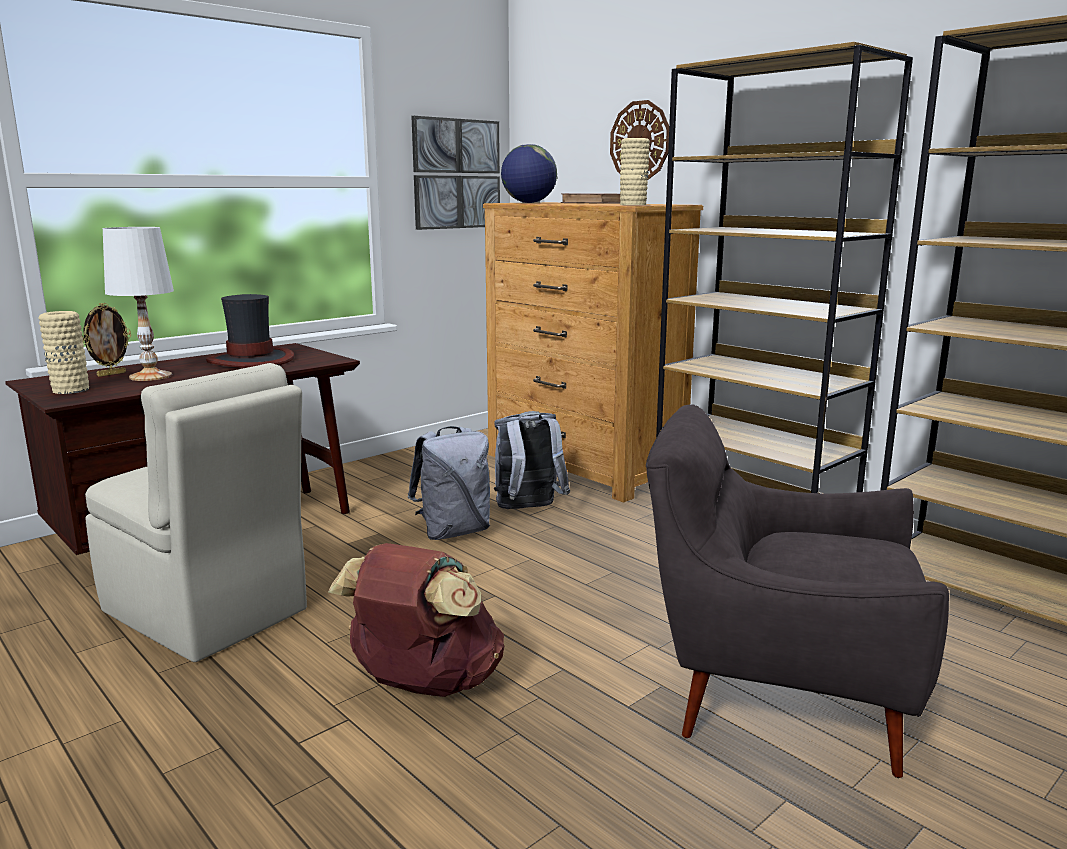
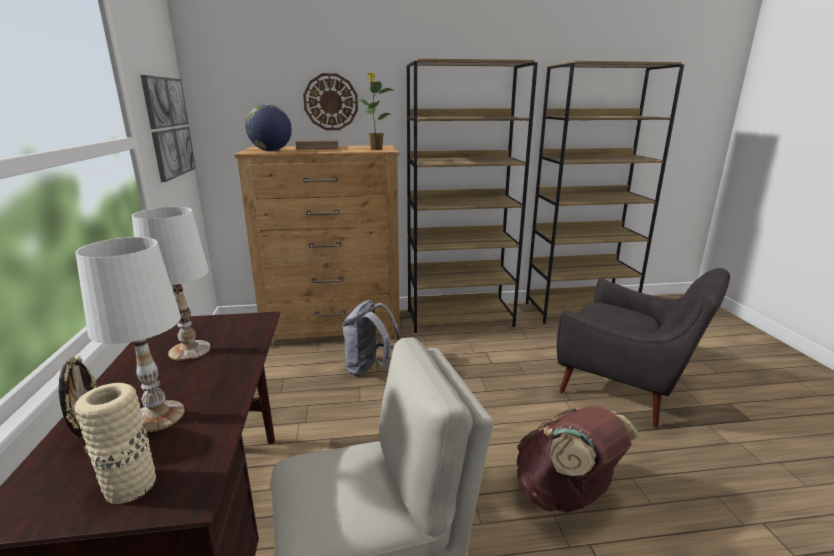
camera: 55 degrees left, 5 degrees up
(251, 360) = (190, 350): hat -> white table lamp
(453, 532) = (368, 407): grey backpack -> none
(633, 204) = (376, 149): beige vase -> potted plant
(774, 693) = (626, 389): grey armchair -> grey armchair turned 105 degrees counterclockwise

